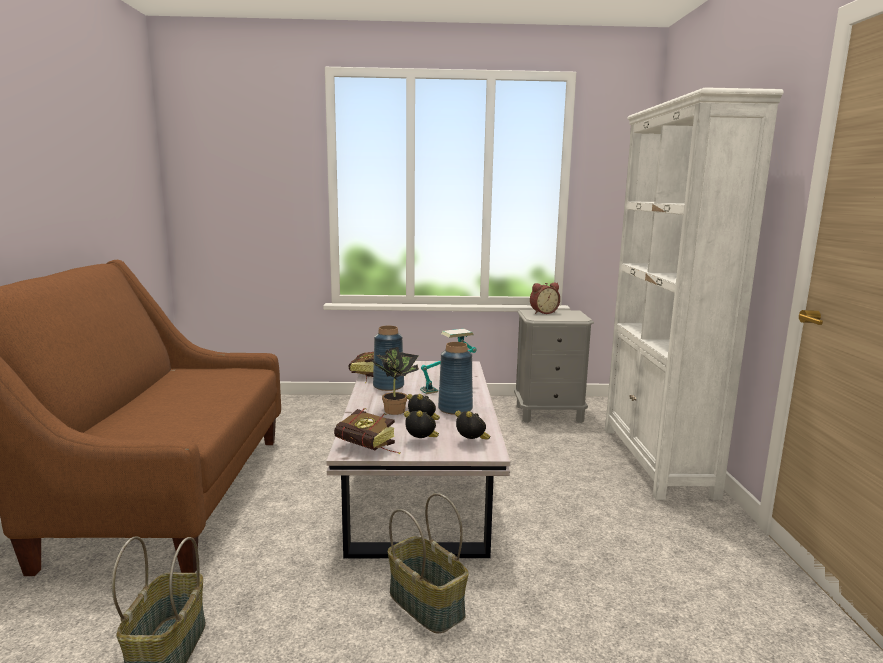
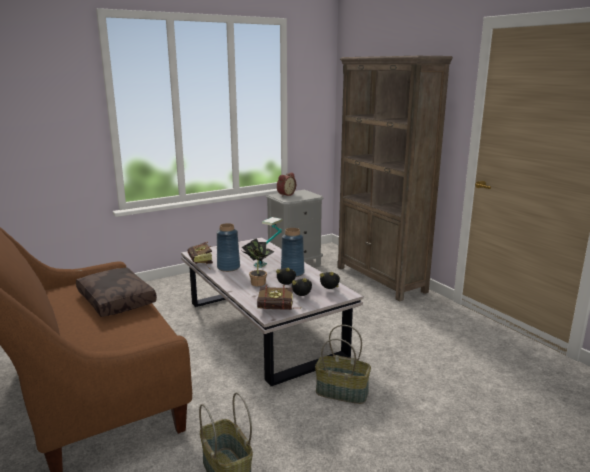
camera: 30 degrees left, 5 degrees up
(216, 392) = (118, 300): none -> brown pillow
(656, 461) = (380, 279): white bookcase -> brown bookcase

